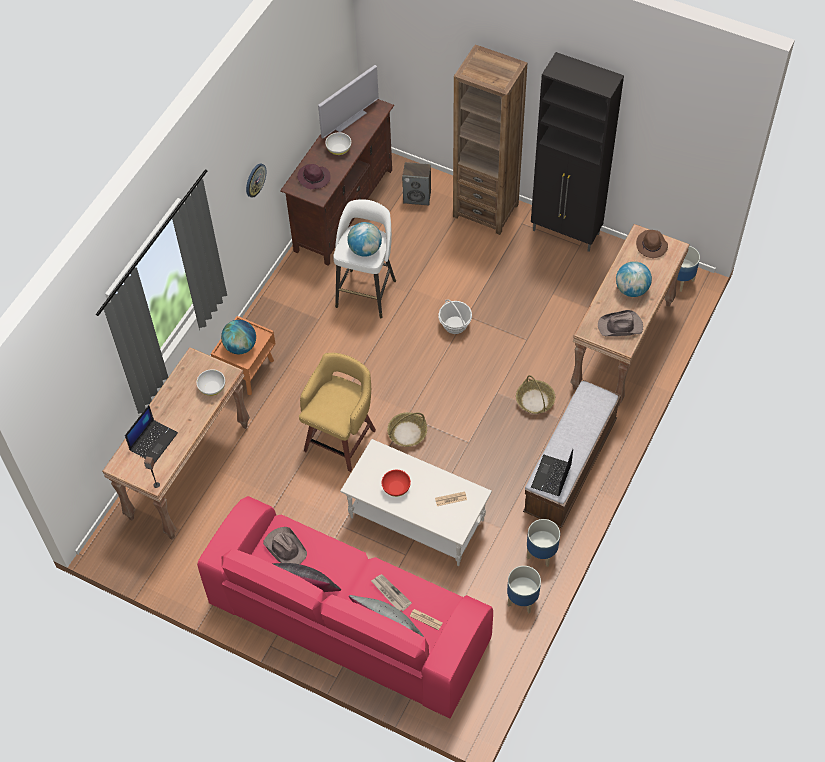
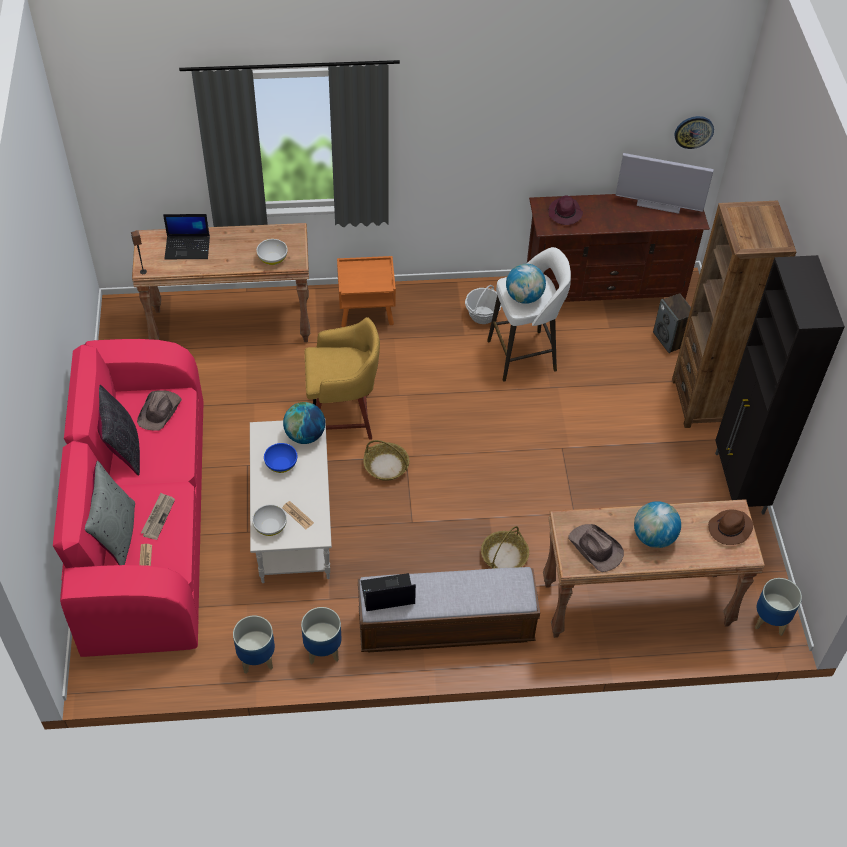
camera: 55 degrees right, 5 degrees down
(240, 346) = (361, 276): globe -> globe (305, 435)
(255, 180) = (493, 152): wall clock -> wall clock (693, 131)
(339, 149) = (615, 214): white bowl -> white bowl (270, 526)
(396, 487) = (281, 464): red bowl -> blue bowl
(455, 325) = (542, 443): basket -> basket (482, 315)

